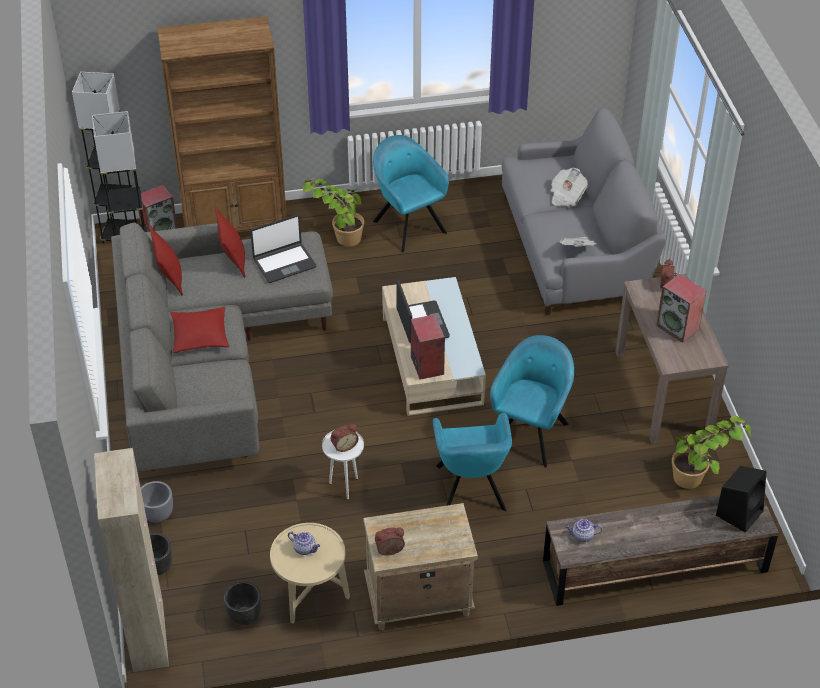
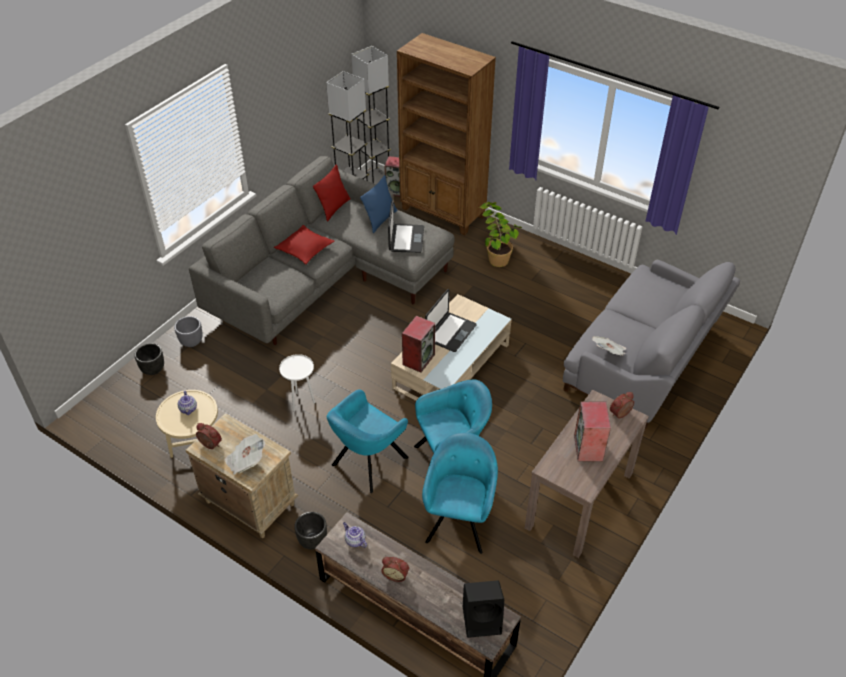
camera: 45 degrees right, 0 degrees up
(148, 636) = (99, 403): beige cabinet -> none
(233, 260) = (380, 220): red pillow -> blue pillow
(245, 616) = (155, 432): black planter -> black planter (313, 541)
(284, 263) = (406, 239): laptop -> laptop turned 105 degrees counterclockwise
(344, 445) = (297, 368): alarm clock -> alarm clock (396, 574)
(407, 225) = (546, 275): turquoise armchair -> turquoise armchair (459, 519)
(566, 196) = (650, 313): newspaper -> newspaper (246, 461)
(702, 476) = (531, 580): potted plant -> none

